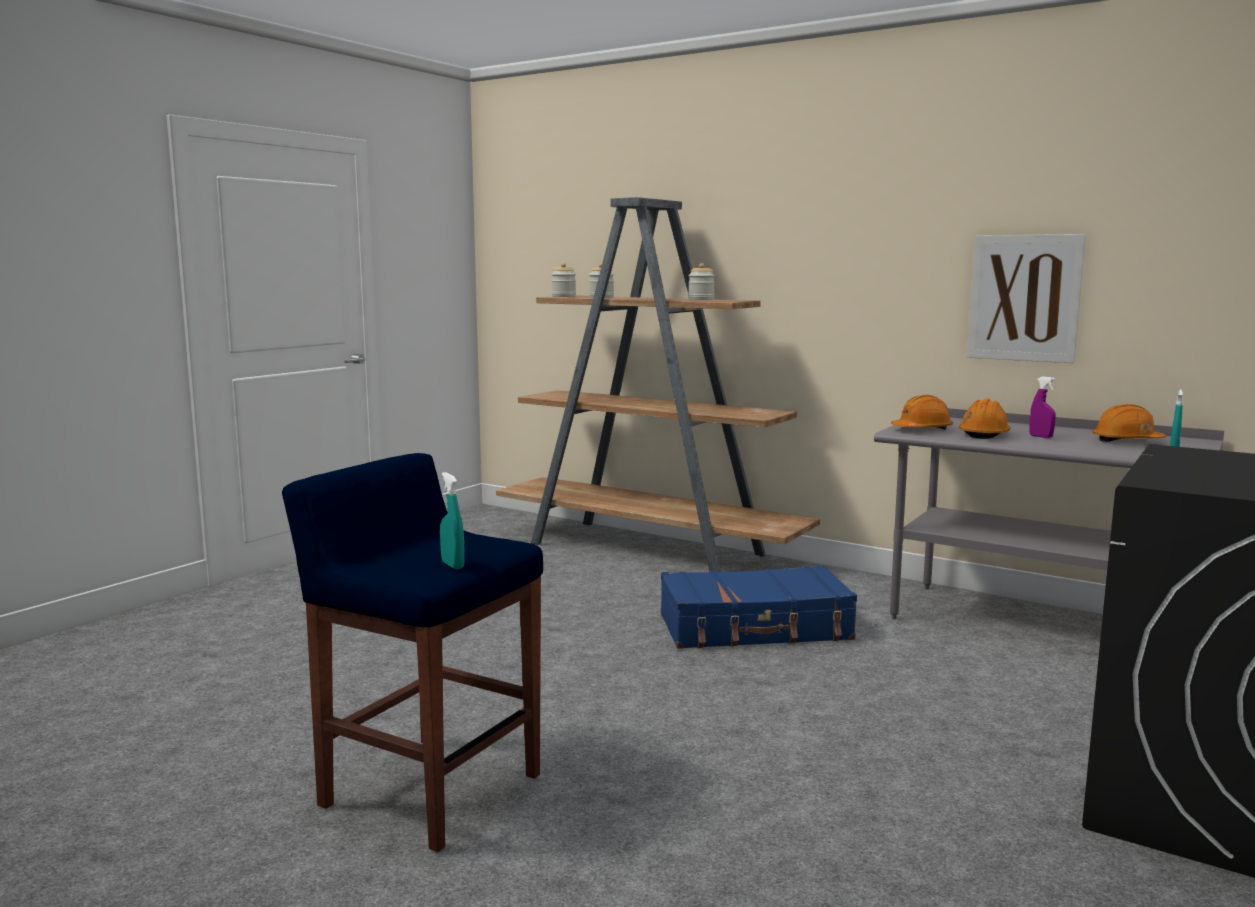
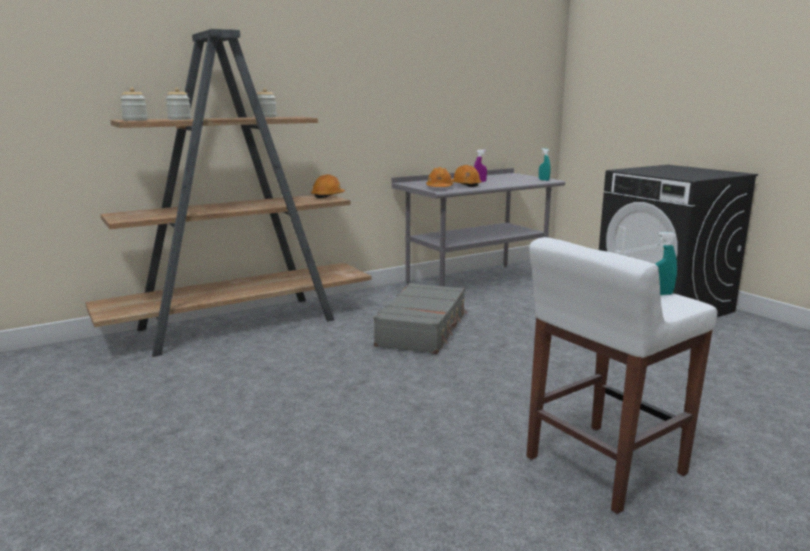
camera: 65 degrees left, 5 degrees up
(429, 789) = (602, 466): blue stool -> white stool
(755, 628) = (423, 330): blue suitcase -> grey suitcase
(1024, 298) = (436, 108): picture -> none
(1126, 441) = (504, 178): orange hard hat -> orange hard hat (328, 196)

